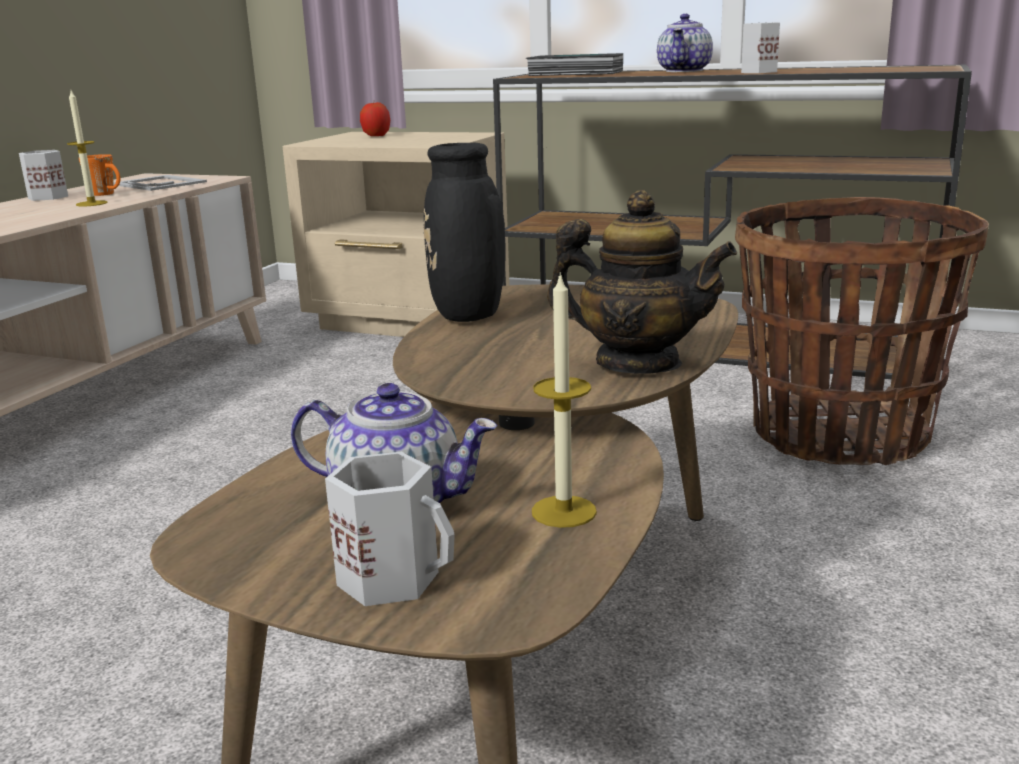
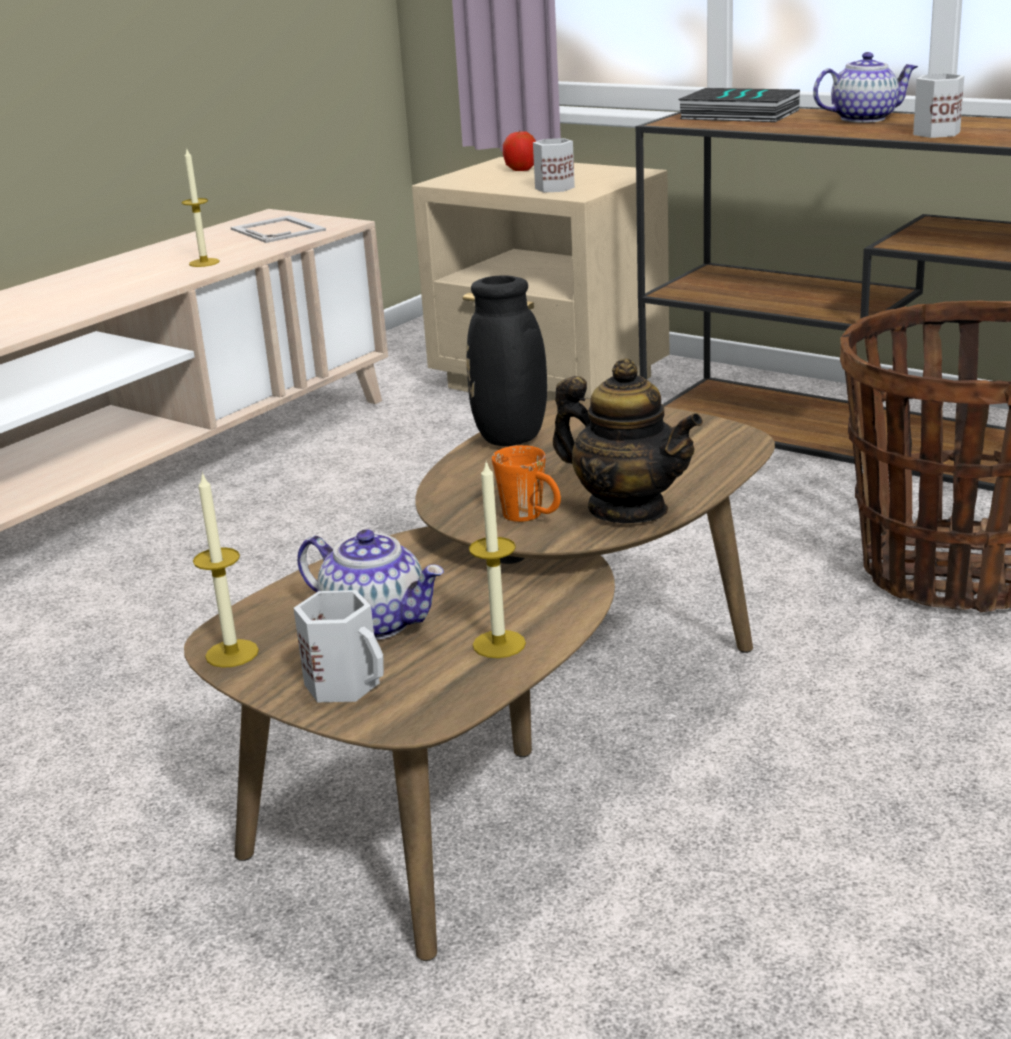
camera: 15 degrees right, 5 degrees up
(47, 197) = (165, 248): white mug -> white mug (553, 188)
(107, 194) = (222, 247): orange mug -> orange mug (532, 517)
(221, 557) = (232, 653): none -> candle
(684, 71) = (863, 118): teapot -> teapot turned 135 degrees counterclockwise

